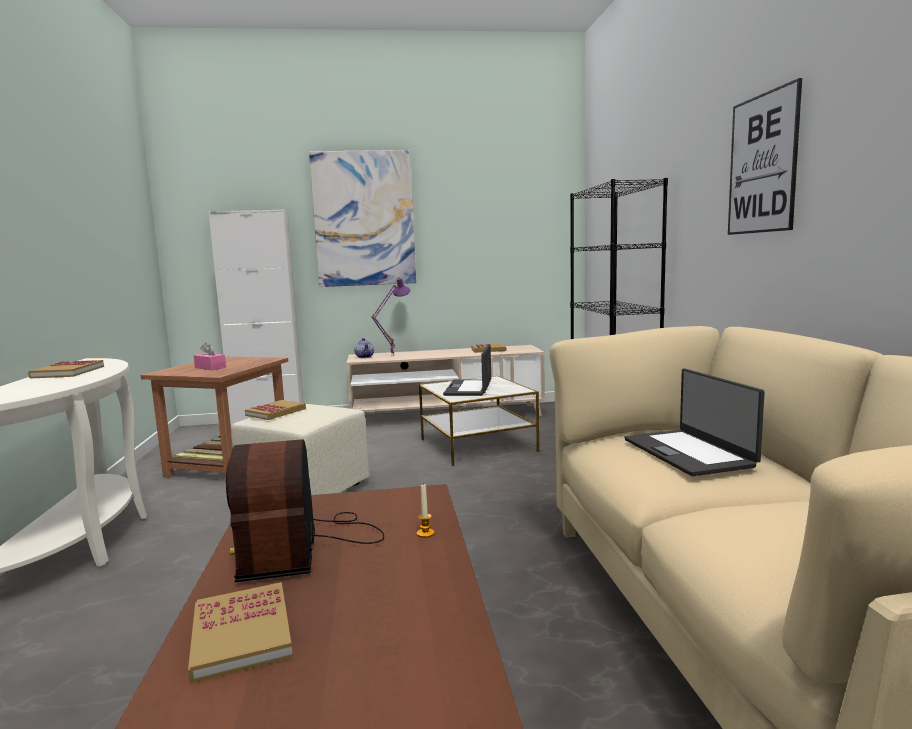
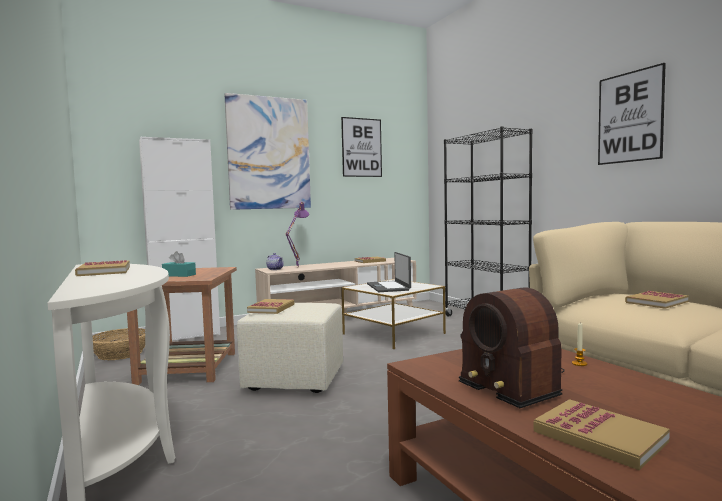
camera: 20 degrees left, 5 degrees down
(192, 440) = (121, 354): none -> basket
(210, 367) = (179, 275): pink tissue box -> turquoise tissue box
(486, 205) = (361, 147): none -> picture
(688, 452) = (656, 302): laptop -> book

